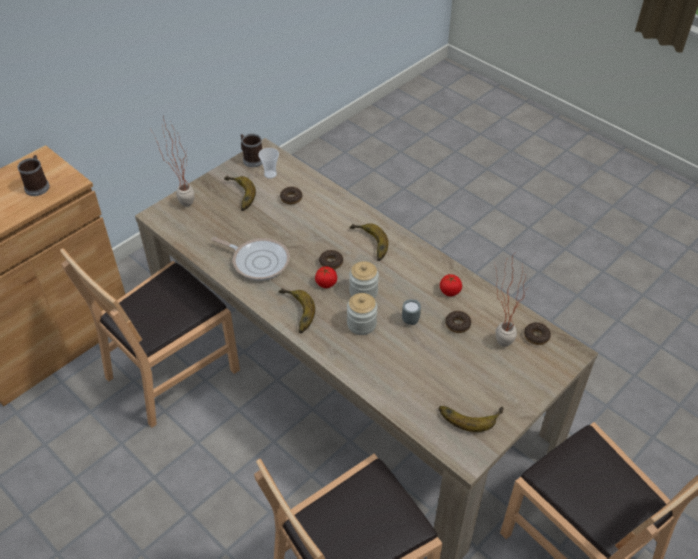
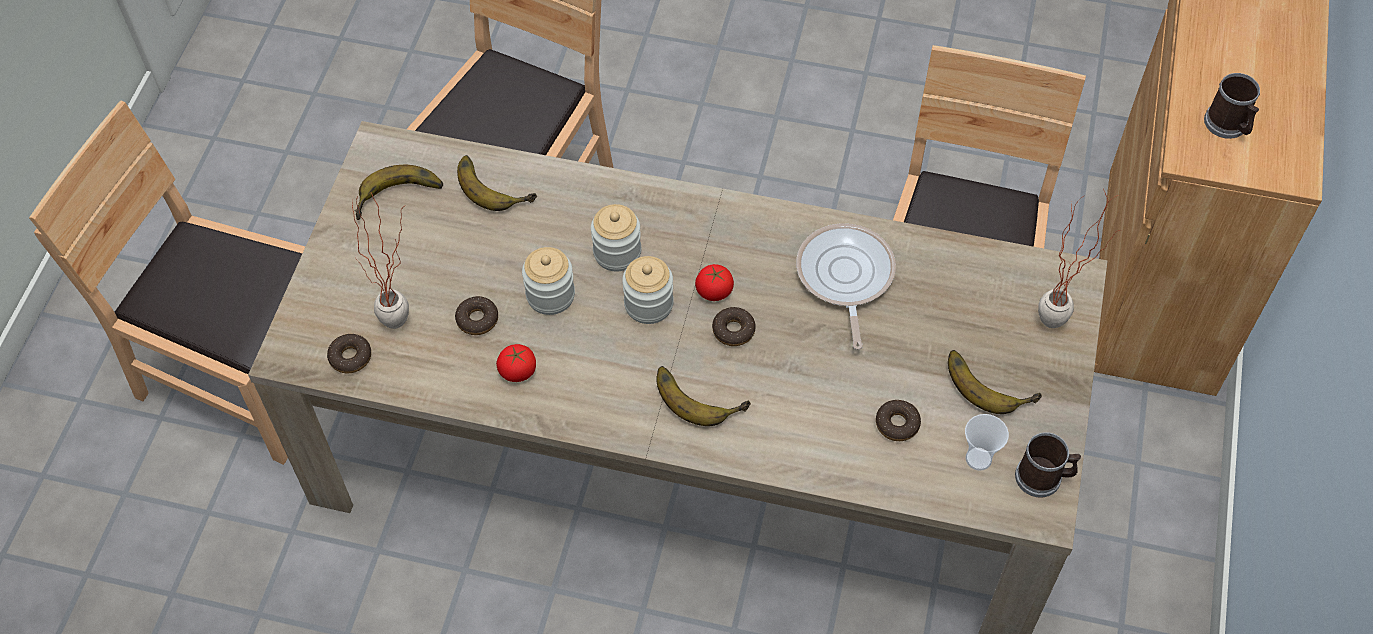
camera: 150 degrees right, 10 degrees up
(258, 261) = (844, 277): frying pan -> frying pan turned 90 degrees clockwise
(294, 313) = (724, 222): banana -> banana (495, 184)
(411, 319) = (550, 295): grey mug -> jar

